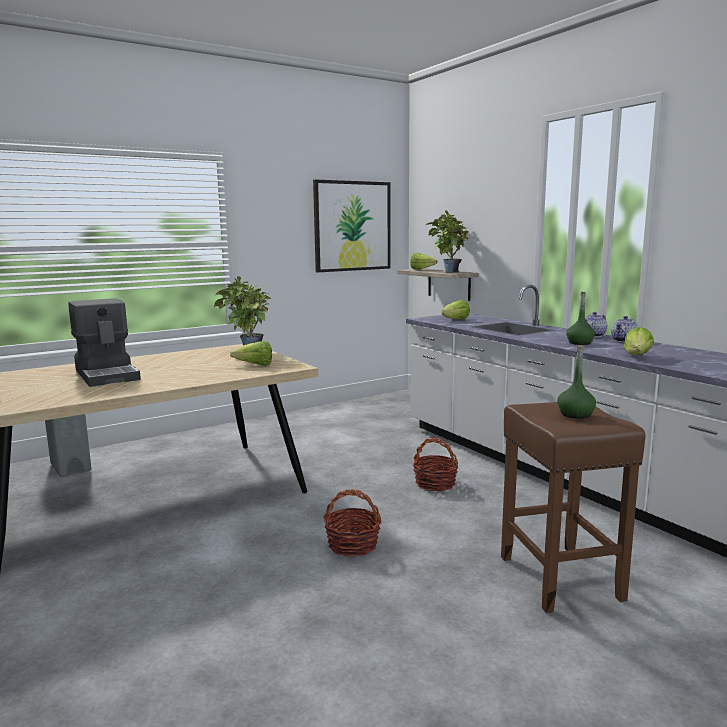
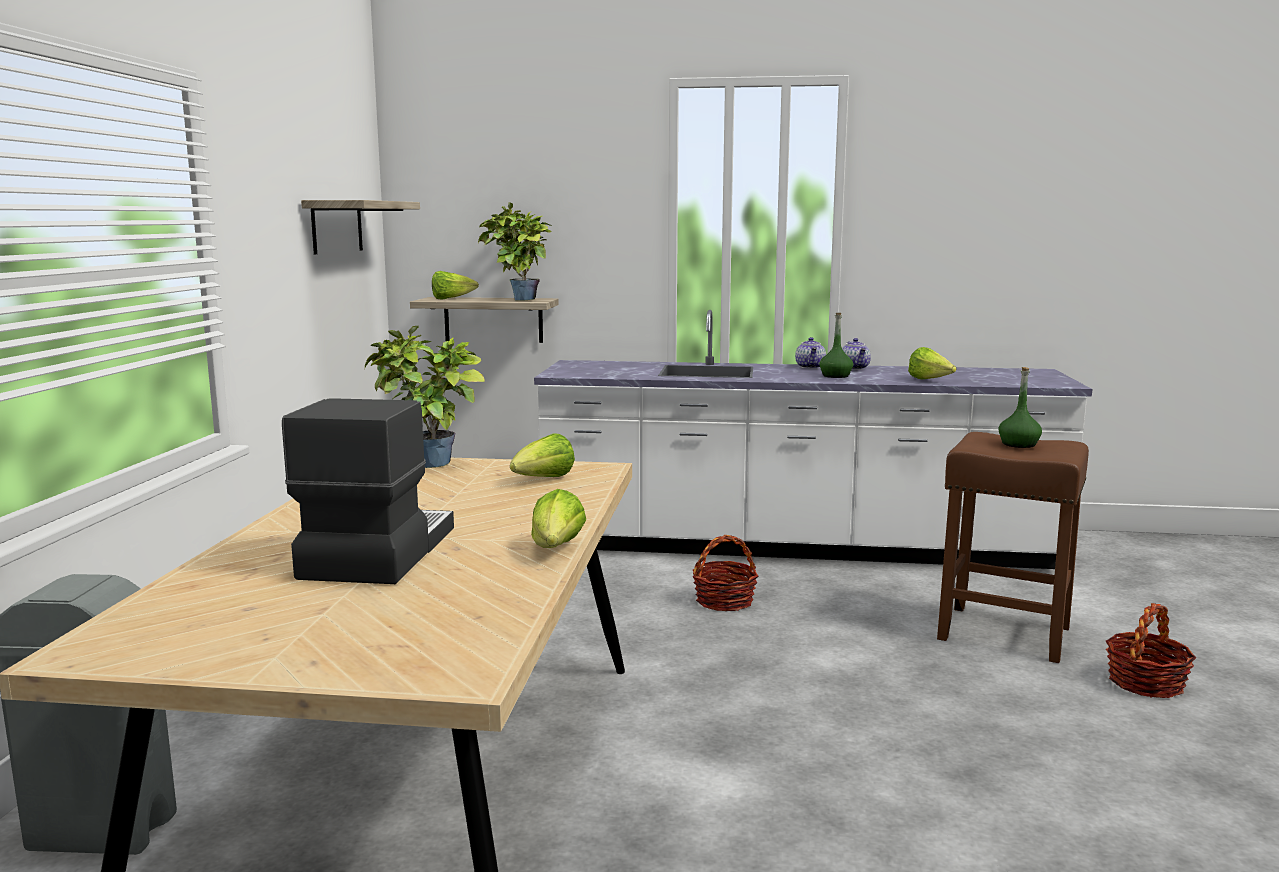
camera: 50 degrees left, 0 degrees up
(108, 374) = (376, 553): coffee machine -> coffee machine turned 90 degrees counterclockwise
(352, 226) = (337, 226): picture -> shelf
(353, 545) = (814, 695): basket -> basket (1145, 683)
(455, 320) = (604, 371): lettuce -> lettuce (556, 549)

